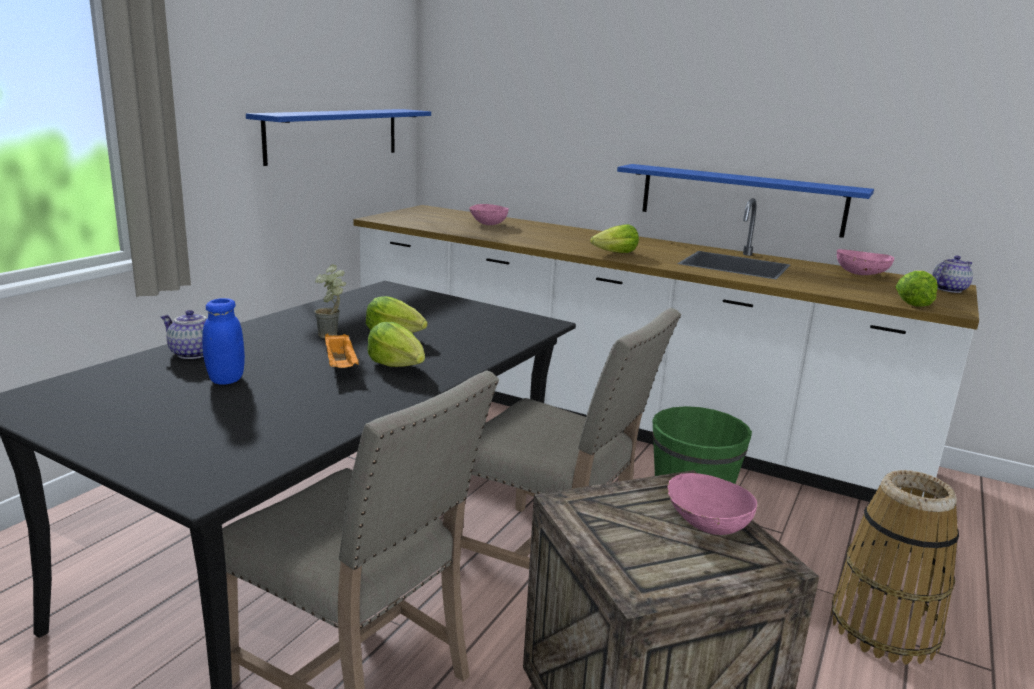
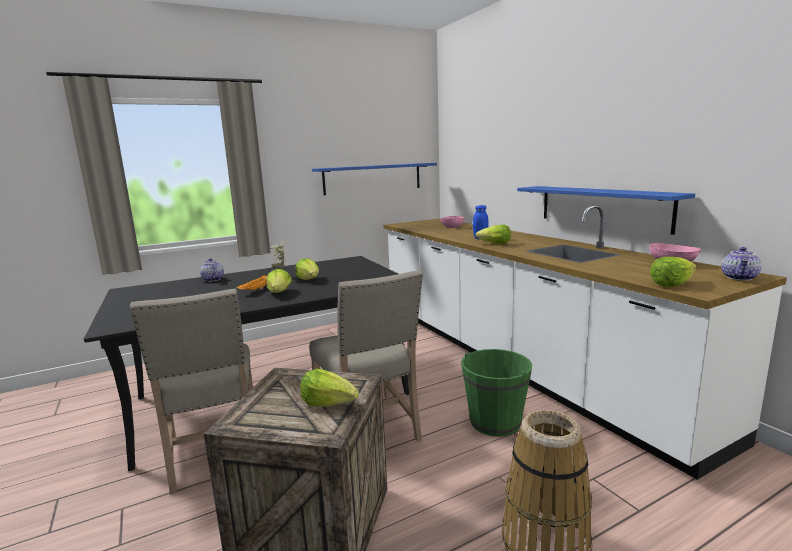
camera: 35 degrees right, 5 degrees down
(226, 379) = (202, 290): blue jar -> blue jar (480, 238)
(705, 525) = (329, 403): pink bowl -> lettuce
(948, 289) = (740, 278): teapot -> teapot turned 120 degrees clockwise

